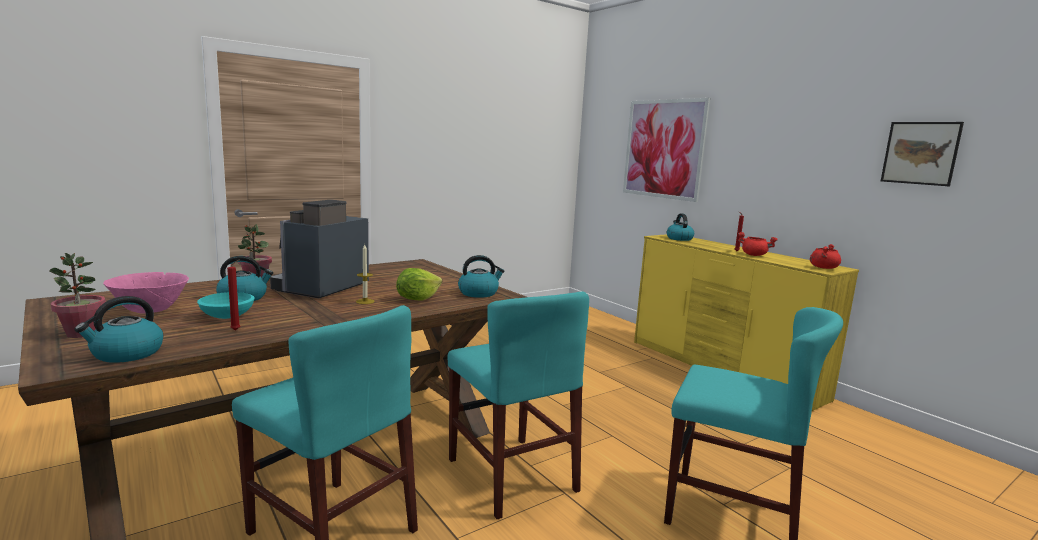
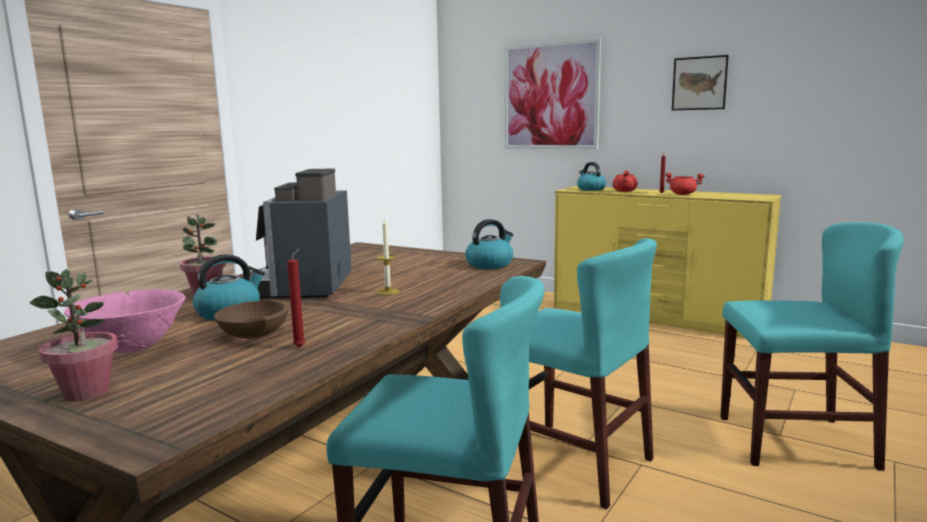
camera: 20 degrees left, 0 degrees up
(126, 354) = (211, 401): kettle -> none
(228, 316) = (254, 334): turquoise bowl -> brown bowl
(417, 299) = (439, 280): lettuce -> none
(823, 267) = (755, 197): red cooking pot -> red cooking pot (624, 191)
(920, 153) = (827, 78): picture -> picture (699, 83)

